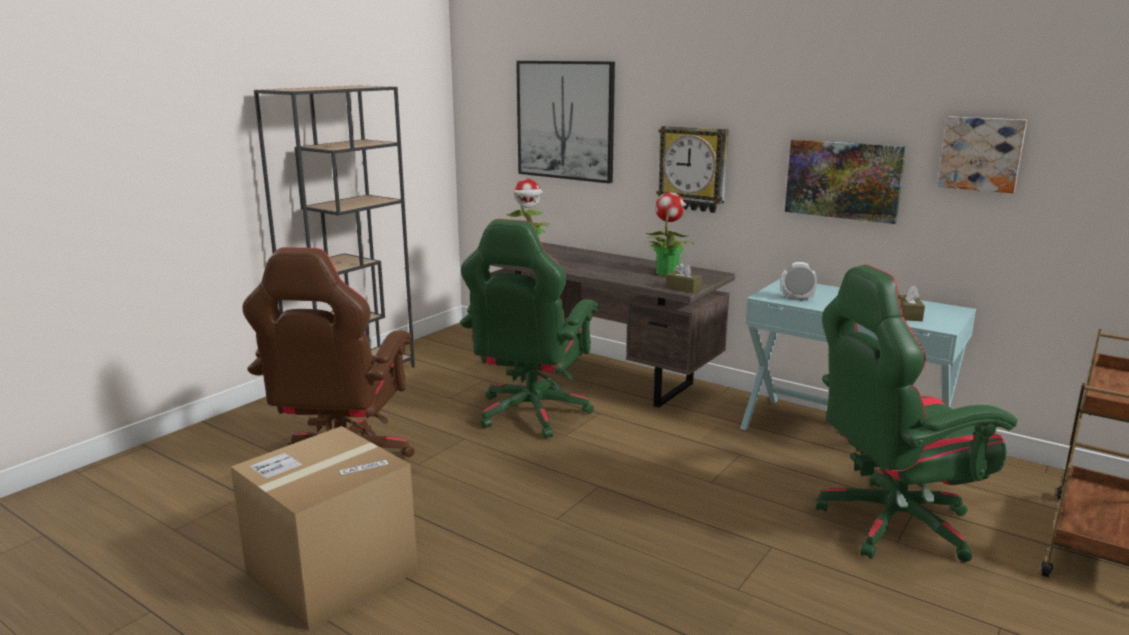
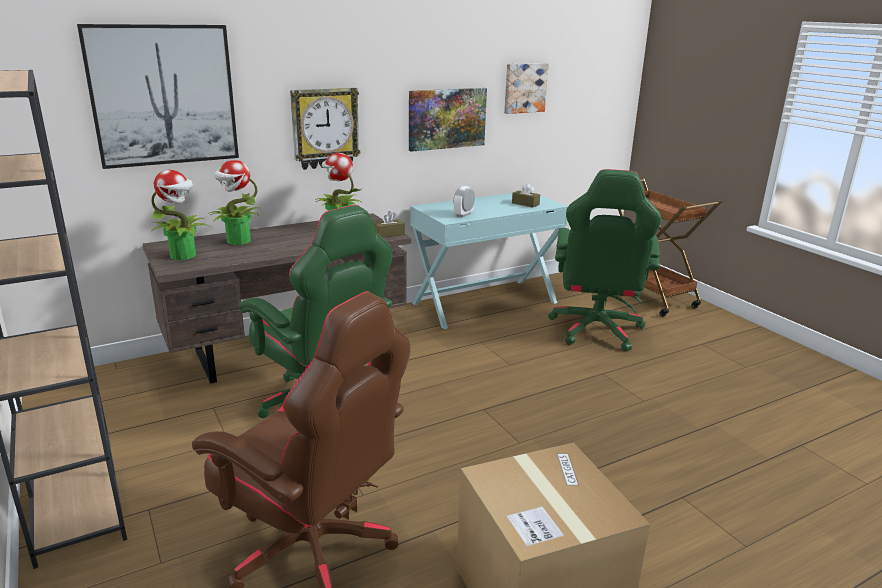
camera: 65 degrees left, 5 degrees up
(580, 257) = (238, 241): none -> potted plant

